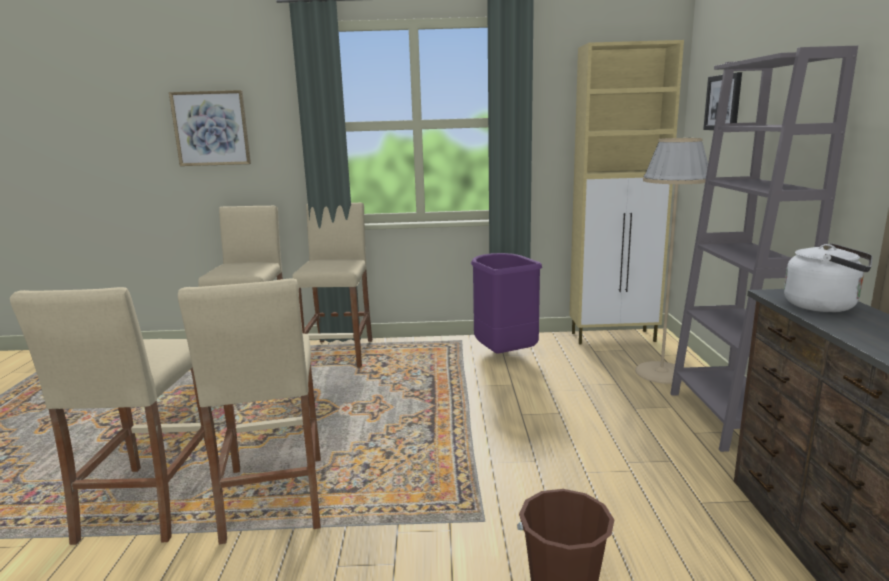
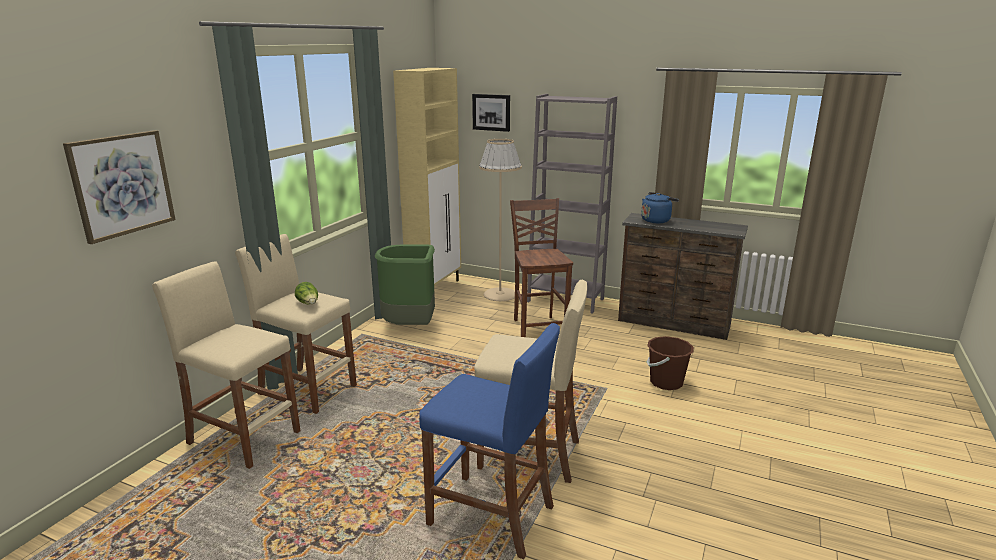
camera: 65 degrees left, 5 degrees up
(150, 503) = (491, 515): beige stool -> blue stool
(323, 265) = (308, 303): none -> lettuce
(503, 354) = (410, 327): purple trash can -> green trash can
(602, 422) = (538, 328): none -> brown chair
(824, 306) = (657, 220): white kettle -> blue kettle

